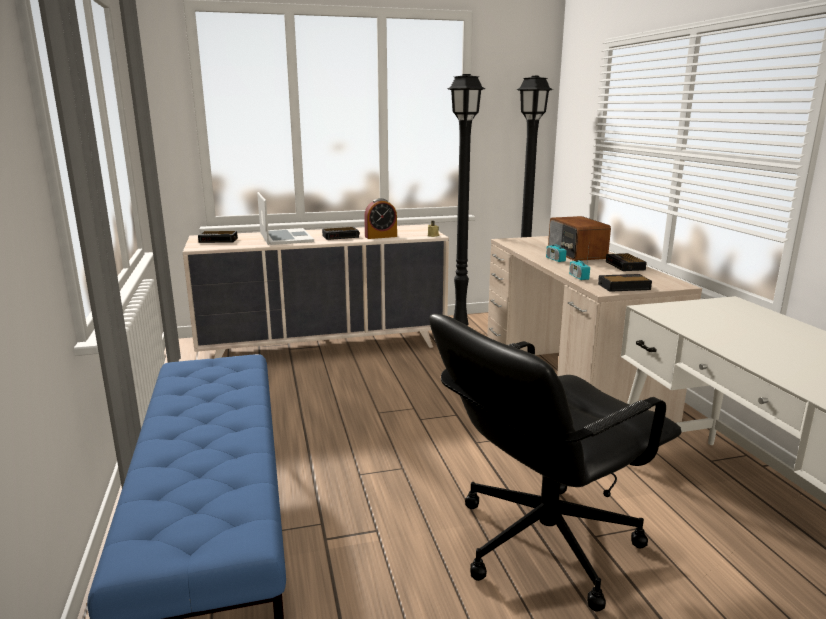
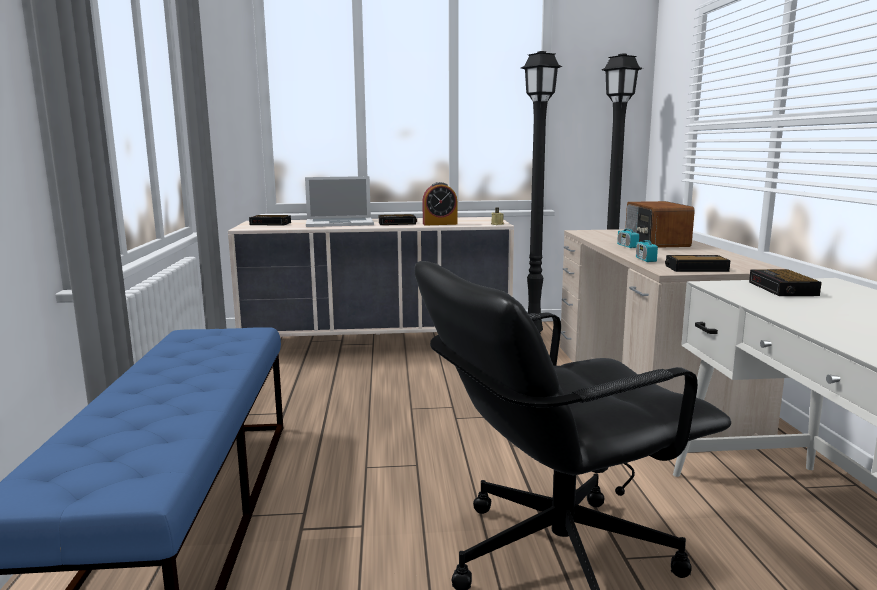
camera: 10 degrees right, 5 degrees down
(285, 237) = (339, 223): laptop -> laptop turned 90 degrees clockwise
(625, 266) = (709, 252): alarm clock -> alarm clock (783, 289)

